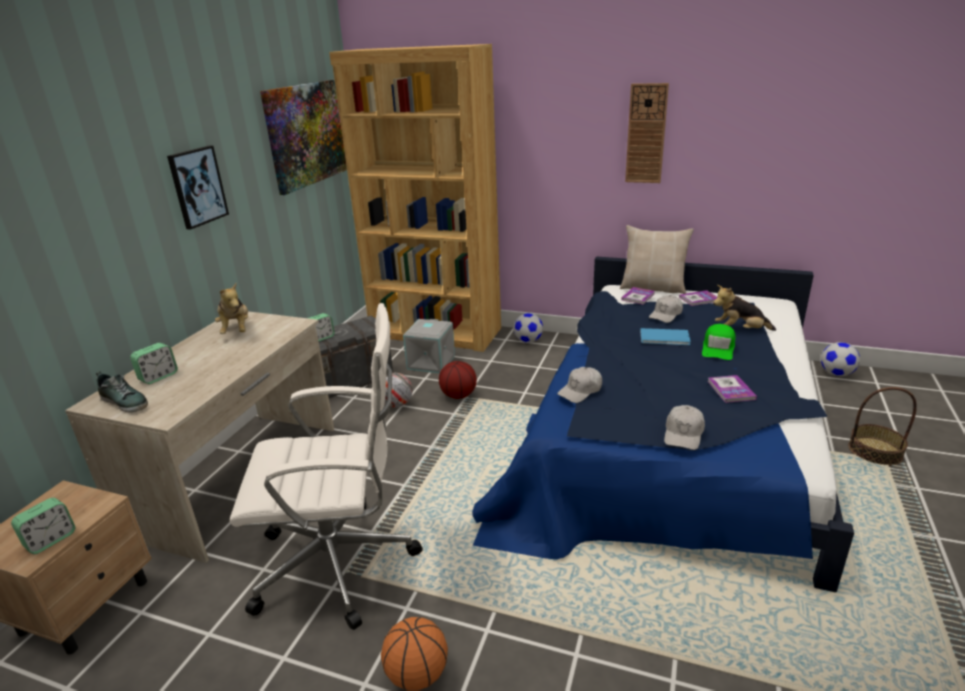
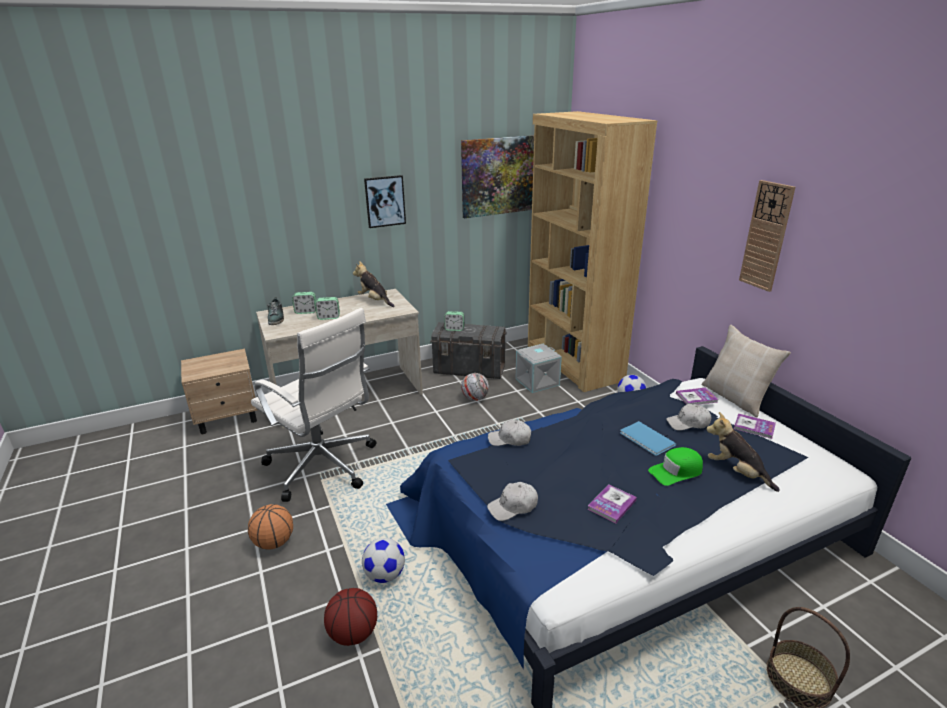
camera: 45 degrees right, 0 degrees up
(51, 540) = (206, 372): alarm clock -> alarm clock (329, 317)
(236, 330) = (374, 301): plush toy -> plush toy turned 105 degrees clockwise
(458, 396) = (518, 413): basketball -> basketball (353, 633)
(836, 374) = (904, 596): football -> football (385, 575)

